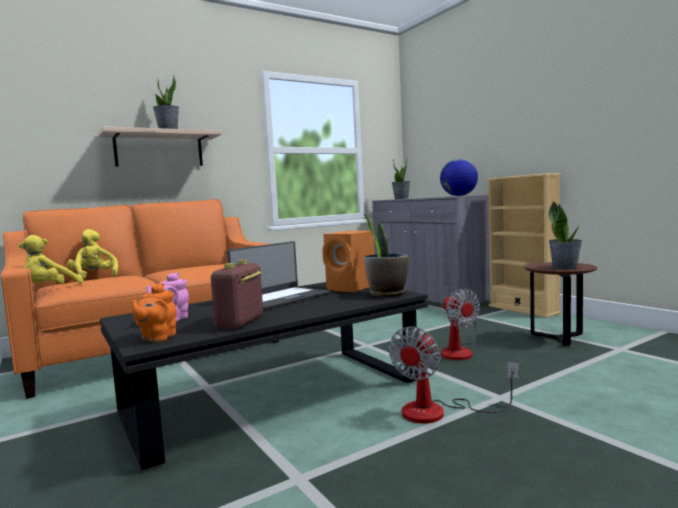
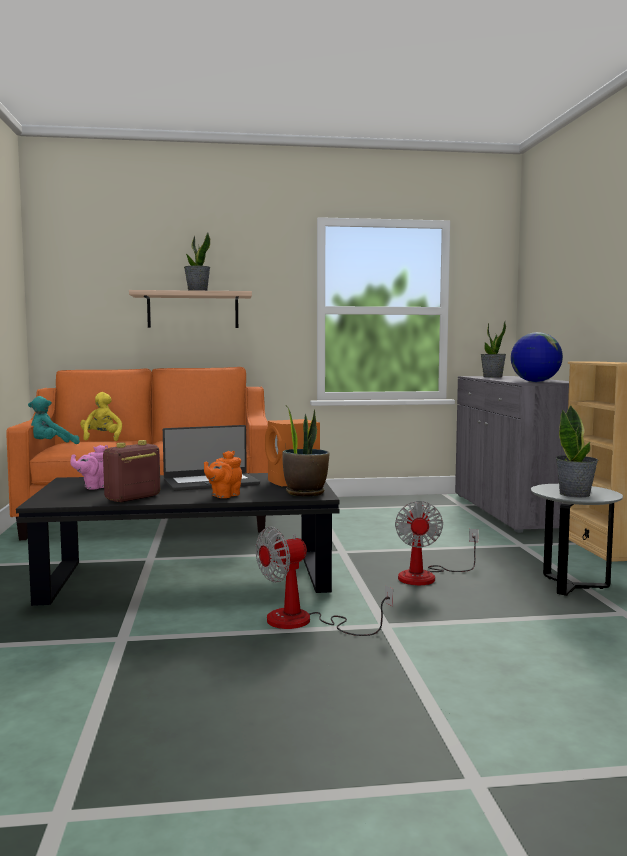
camera: 25 degrees right, 0 degrees up
(49, 288) = (51, 445): yellow plush toy -> turquoise plush toy
(157, 338) = (58, 499): orange teapot -> orange teapot (224, 495)
(559, 338) = (571, 586): brown side table -> grey side table

